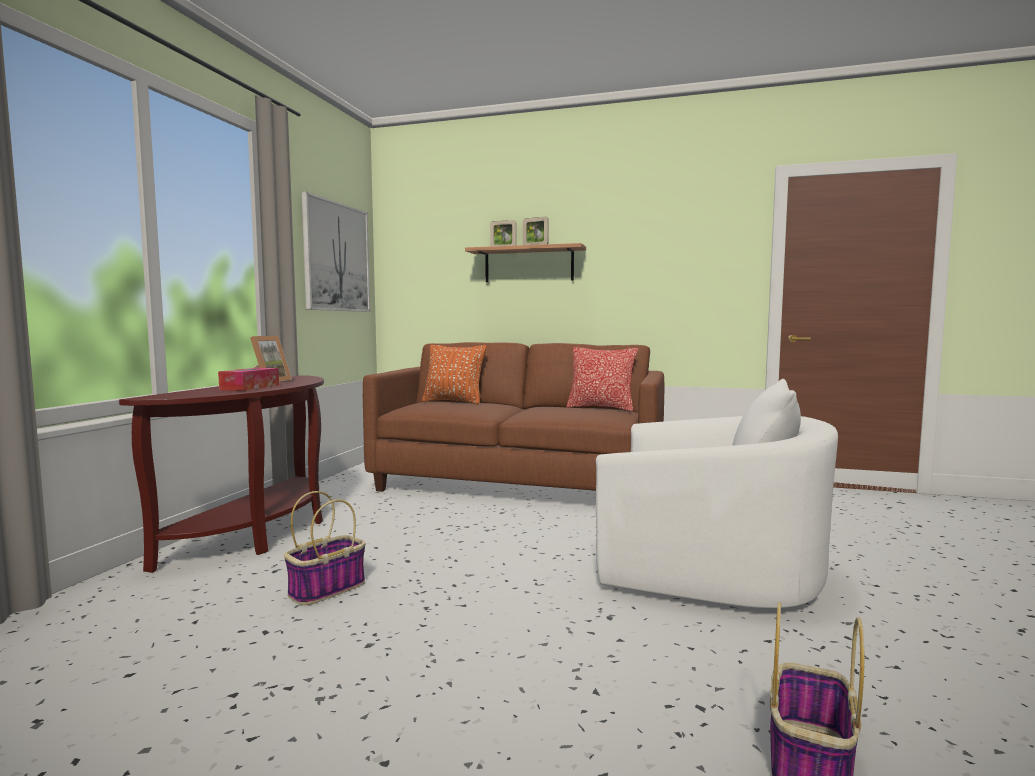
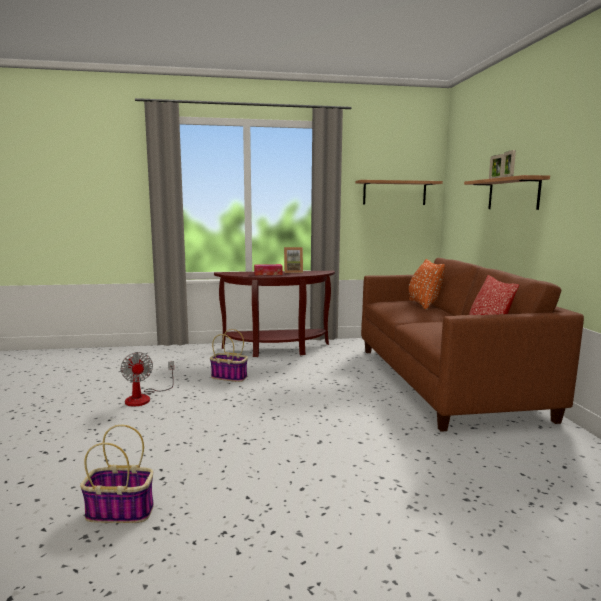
camera: 65 degrees right, 5 degrees up
(305, 697) = (144, 398): none -> fan
(336, 257) = (394, 193): picture -> shelf
(708, 569) = (350, 468): white armchair -> none

